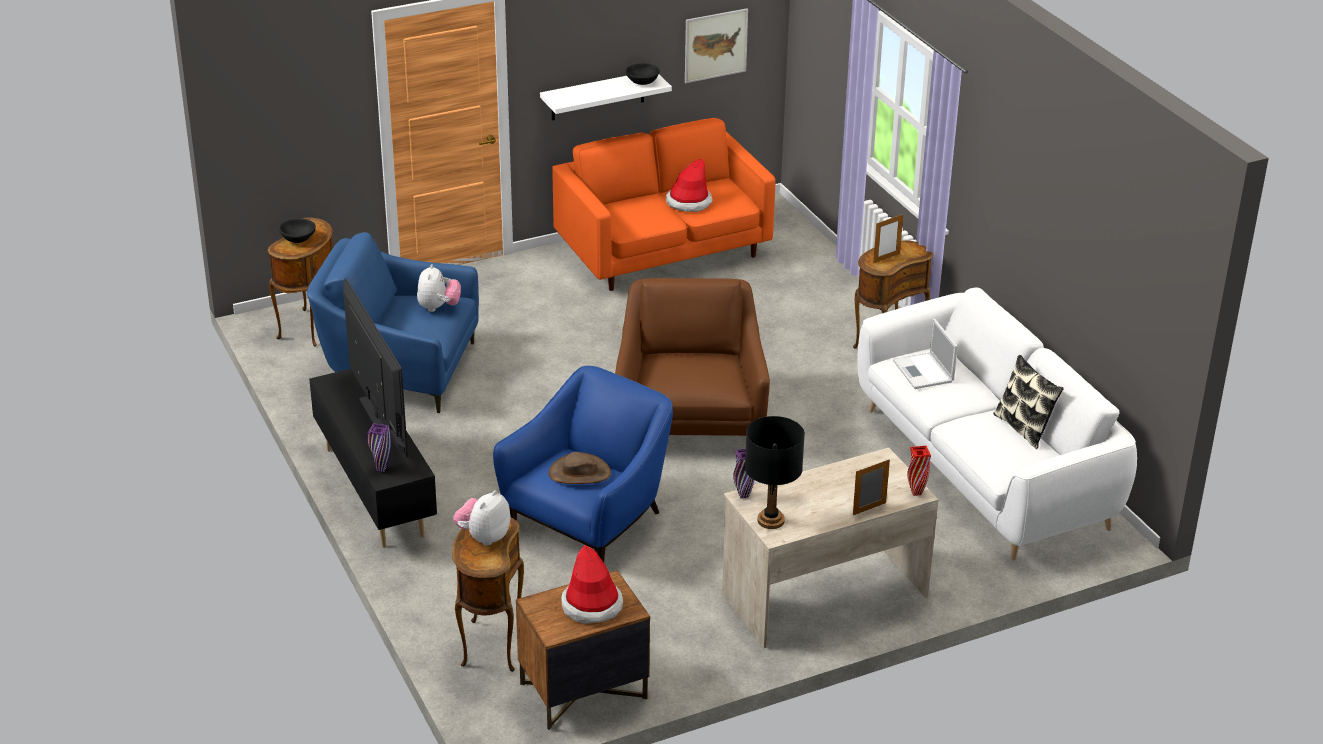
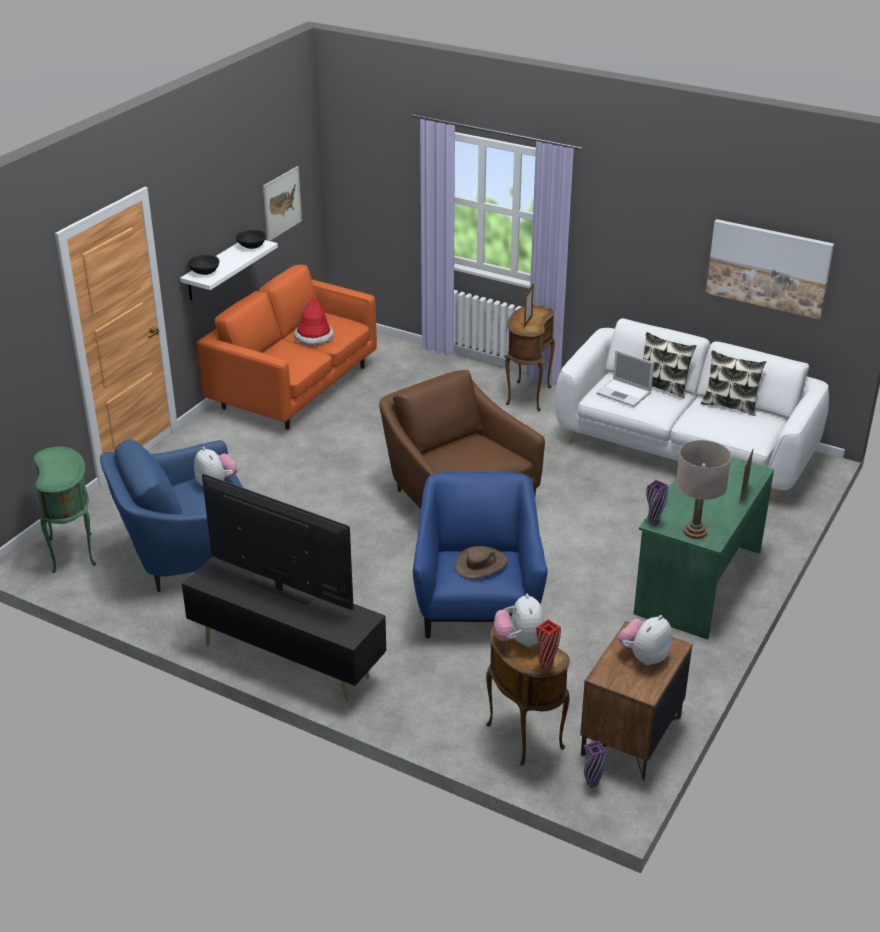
camera: 35 degrees left, 0 degrees up
(298, 239) = (57, 470): black bowl -> black bowl (205, 272)
(311, 329) = (74, 552): brown side table -> green side table
(381, 469) = (336, 630): purple vase -> purple vase (592, 784)
(592, 605) = (644, 656): hat -> plush toy
(770, 520) = (695, 532): black table lamp -> beige table lamp
(824, 594) = (697, 581): beige desk -> green desk
(916, 492) = (755, 470): red vase -> red vase (546, 666)
(975, 381) = (662, 387): none -> pillow
(1109, 277) = (768, 267): none -> picture

